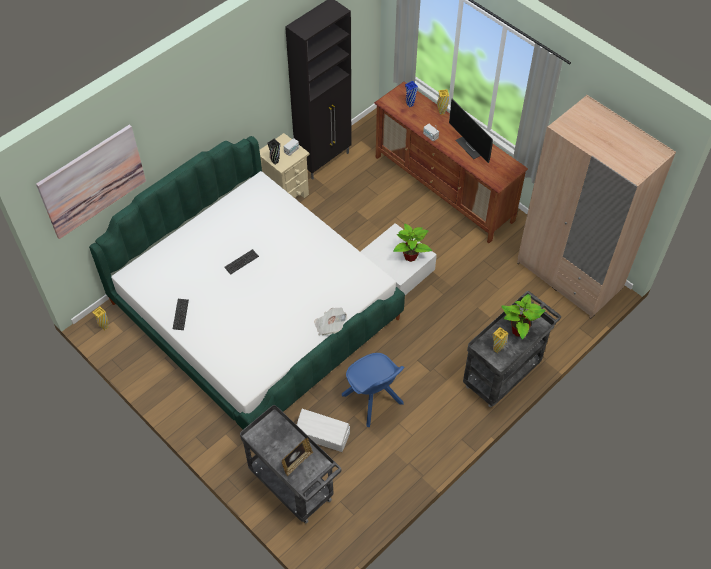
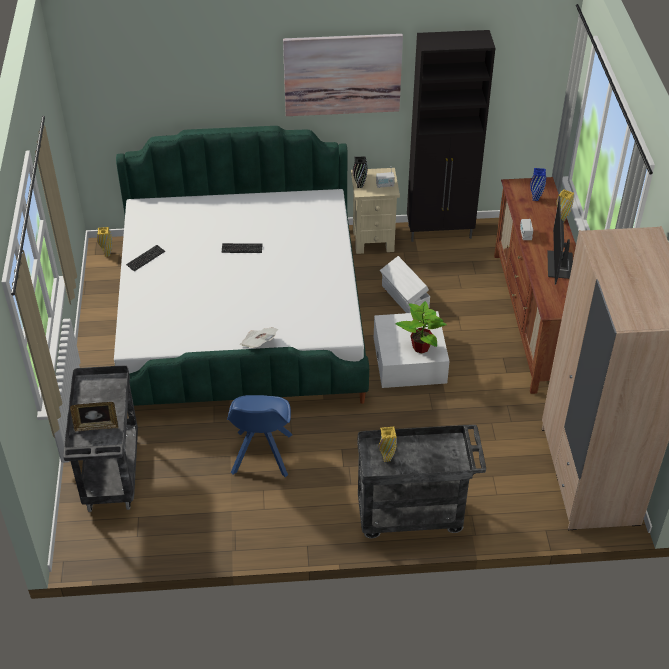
camera: 40 degrees right, 10 degrees down
(92, 181) = (137, 83): picture -> picture (342, 74)
(323, 436) = (184, 453): white storage box -> white storage box (404, 297)
(518, 330) = (429, 456): potted plant -> none

